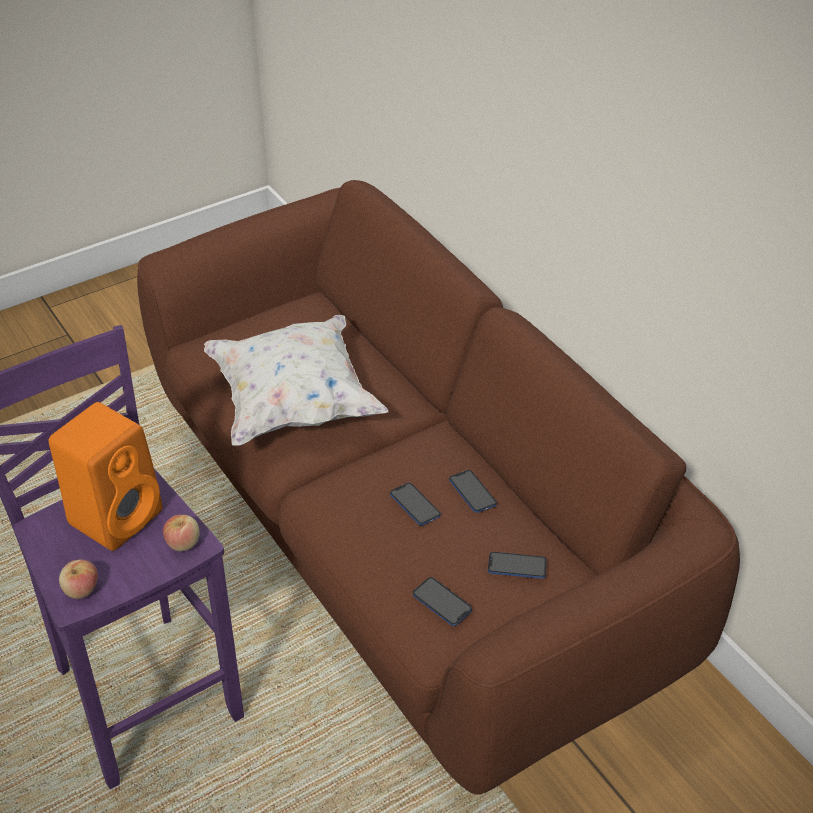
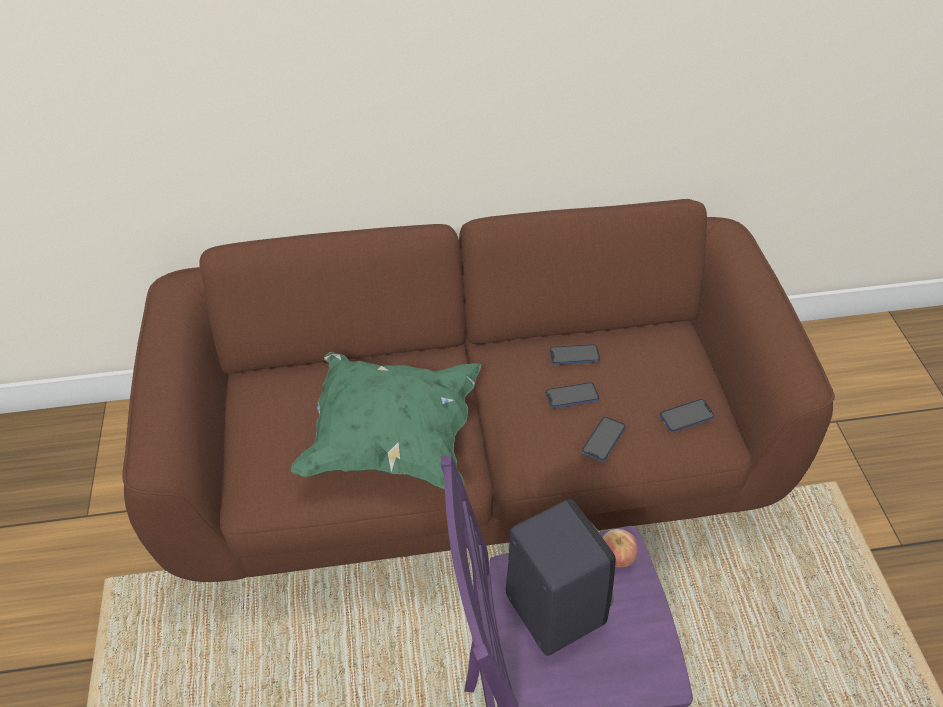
camera: 65 degrees left, 5 degrees up
(81, 590) = (648, 667): apple -> none
(117, 515) = (552, 606): orange speaker -> black speaker
(293, 403) = (392, 440): white pillow -> green pillow
(517, 566) = (666, 358): phone -> phone (603, 440)

